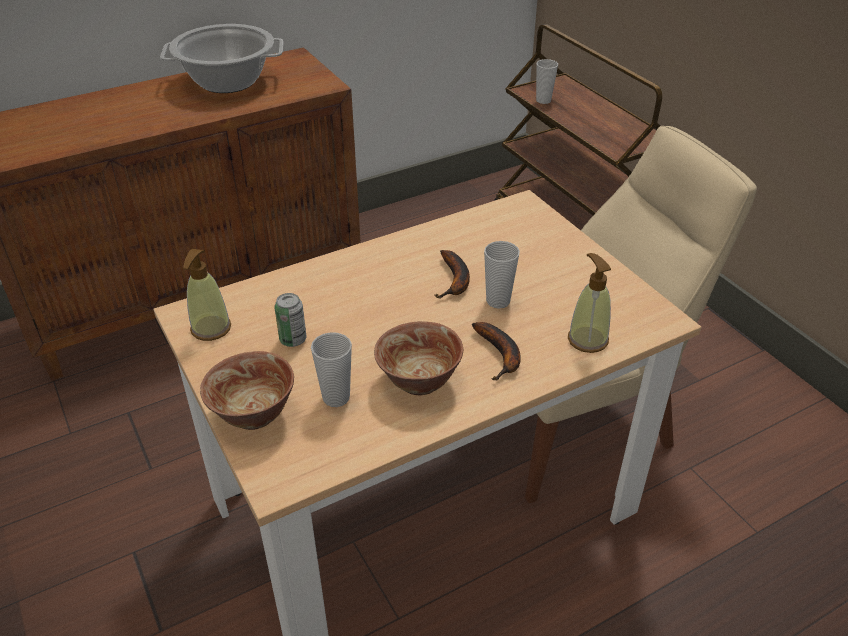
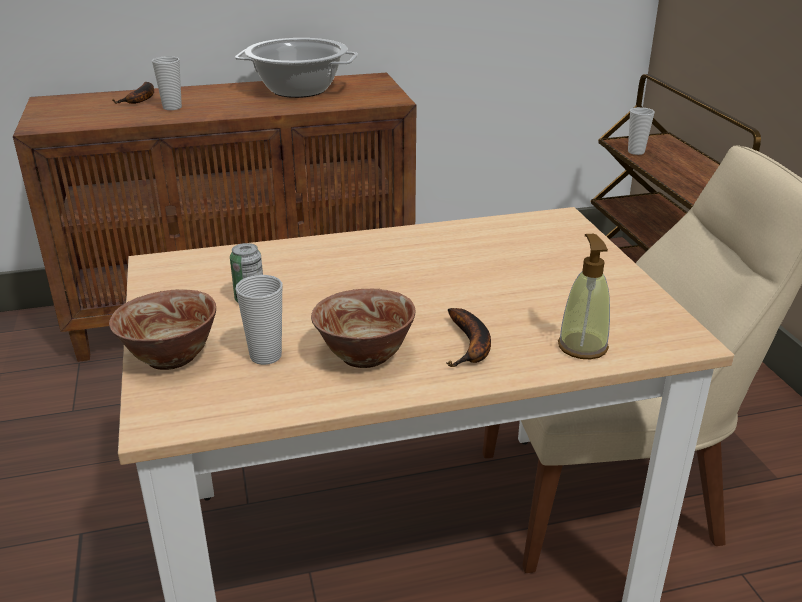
camera: 15 degrees right, 10 degrees down
(211, 328) = (173, 279): soap dispenser -> none
(455, 281) = (451, 273): banana -> banana (140, 99)
(498, 301) = (492, 297): cup -> cup (172, 107)

